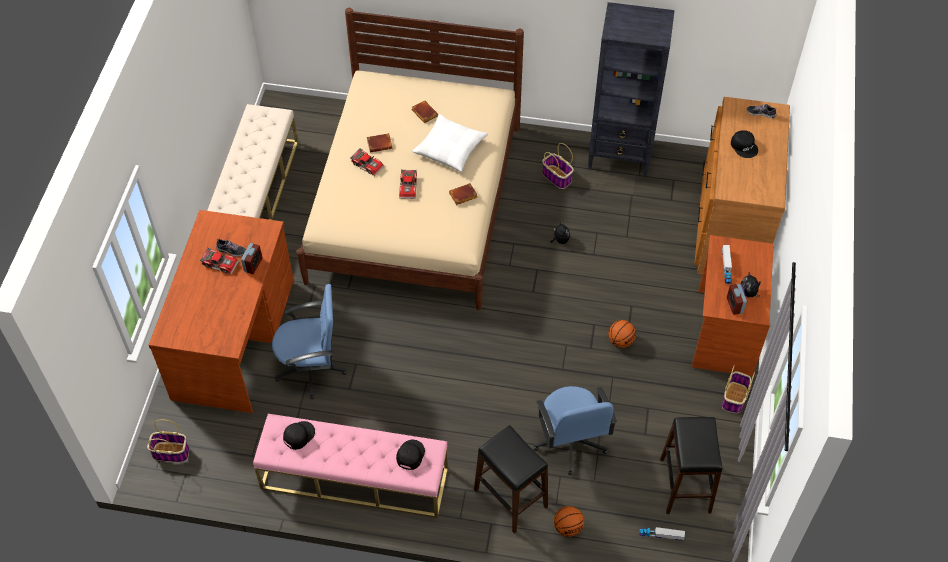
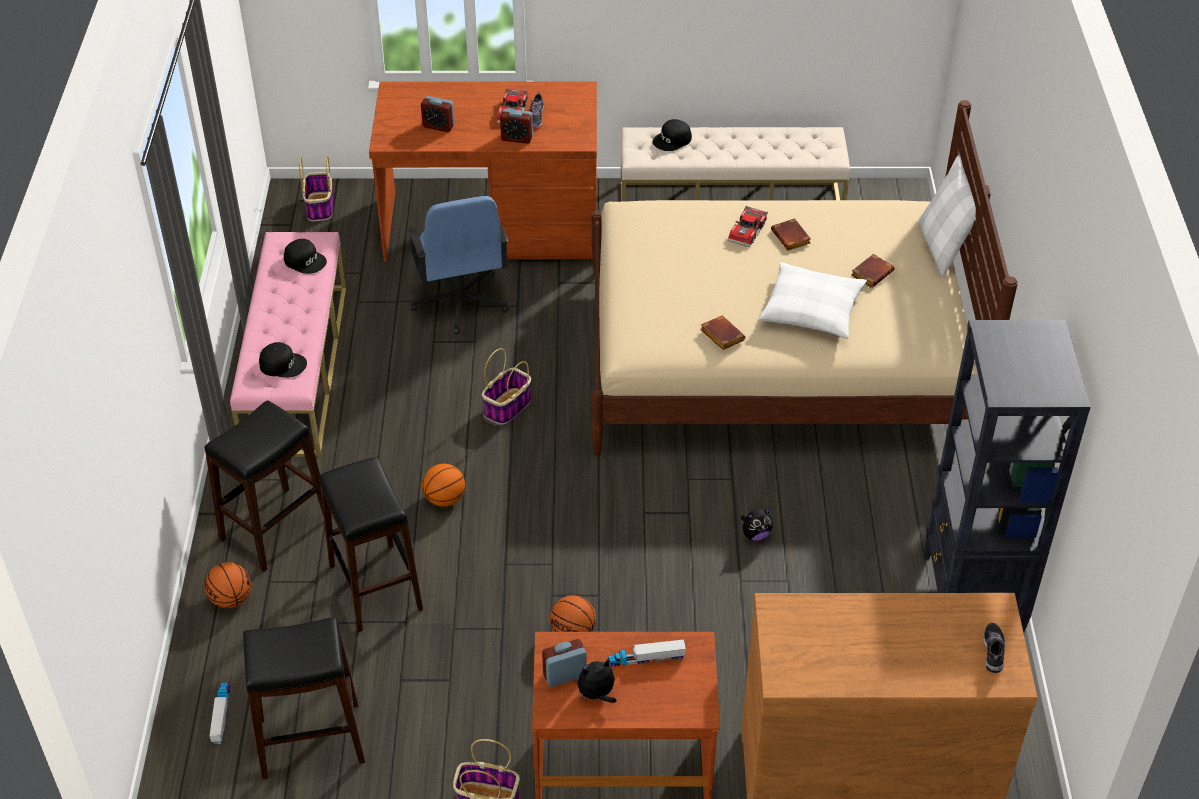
camera: 80 degrees right, 10 degrees down
(221, 311) = (438, 126): none -> alarm clock
(406, 76) = (943, 247): none -> white pillow
(409, 187) = (720, 278): toy car -> none
(502, 396) = (445, 499): none -> basketball
(557, 177) = (888, 517): basket -> basket (507, 408)
(570, 442) = (375, 587): blue office chair -> black stool
(744, 146) = (897, 629): black cap -> black cap (672, 140)

